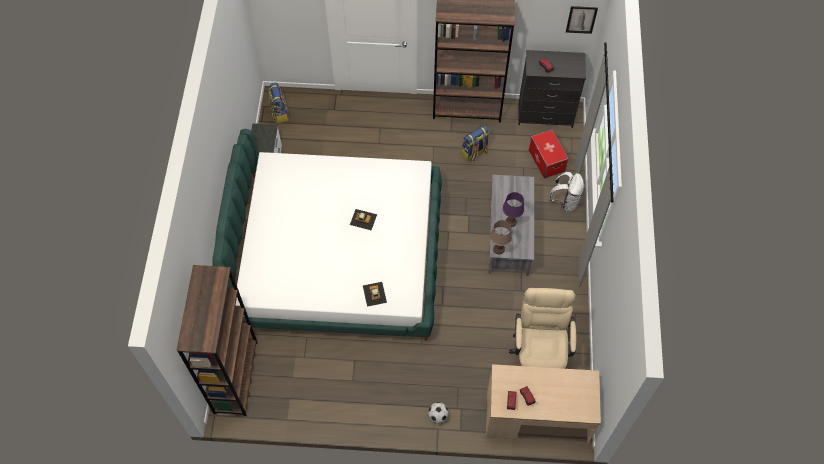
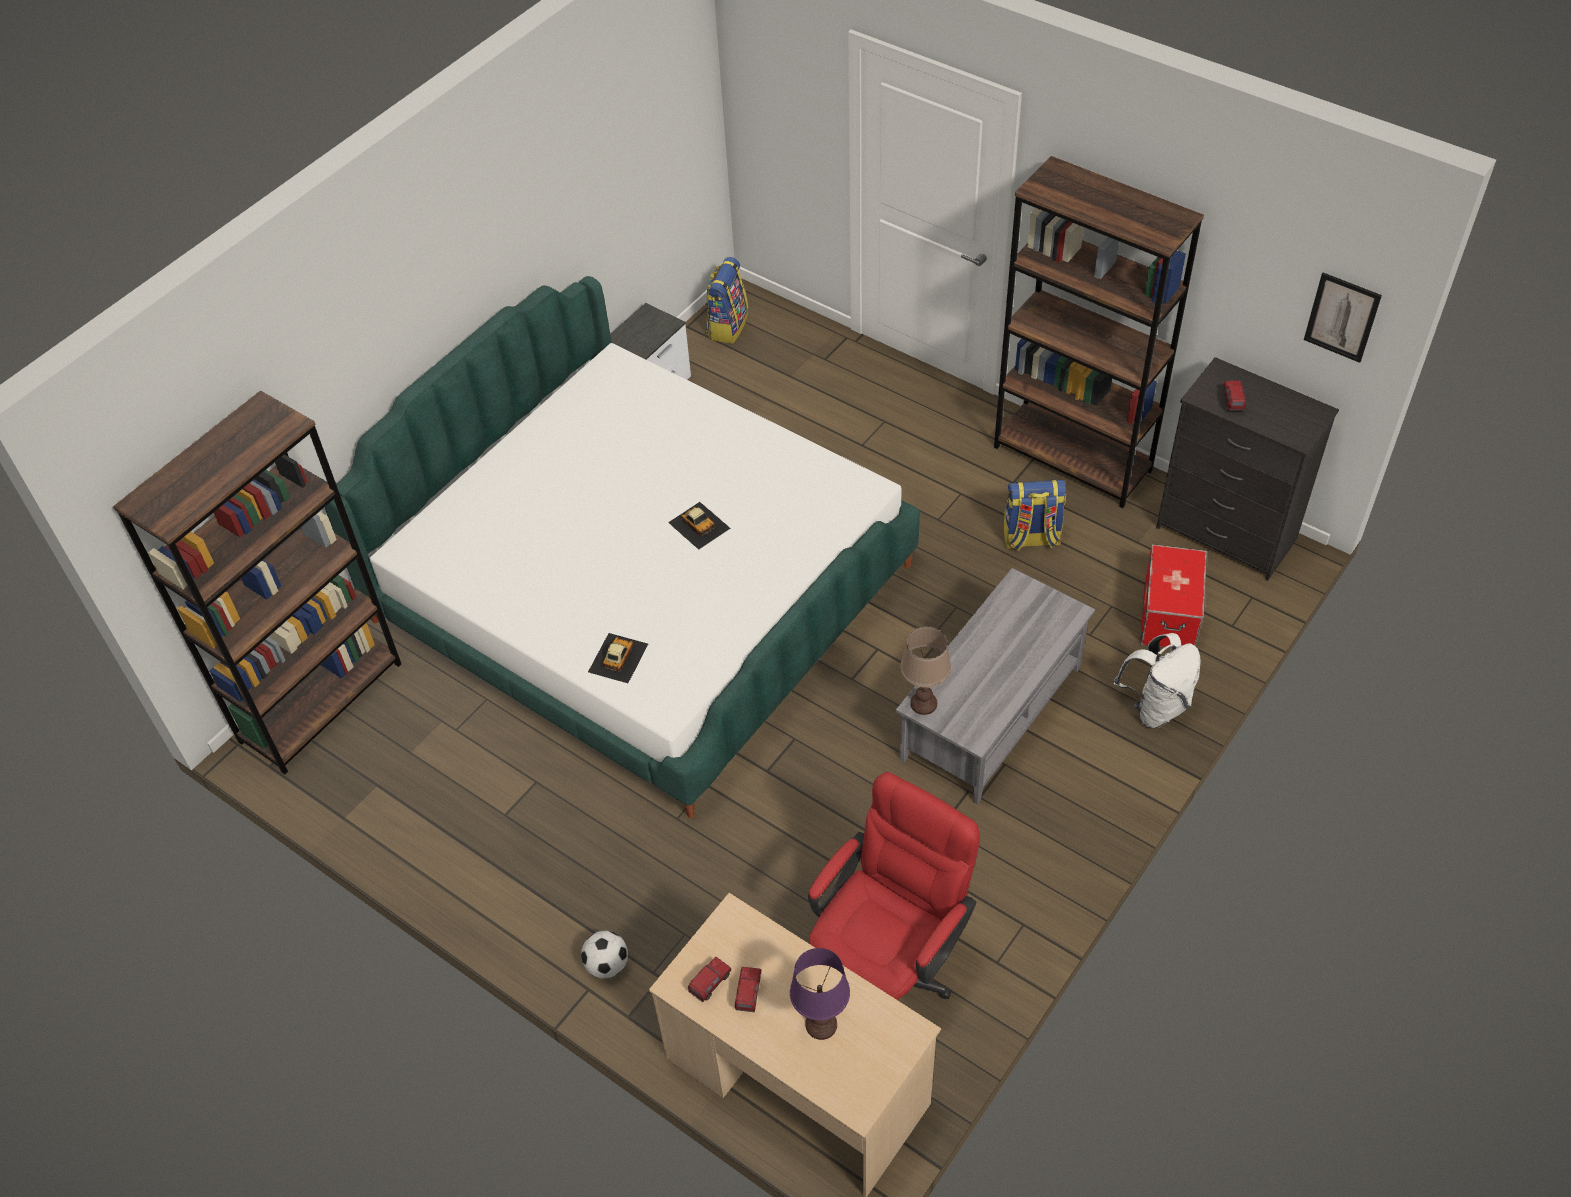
camera: 35 degrees right, 10 degrees down
(511, 222) = (985, 667): purple table lamp -> purple table lamp (821, 1025)
(538, 356) = (887, 965): beige office chair -> red office chair

